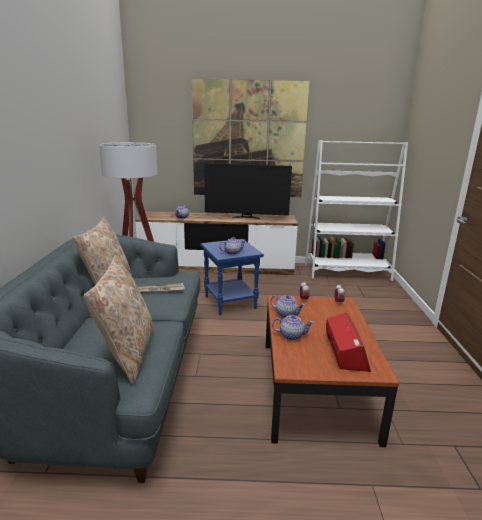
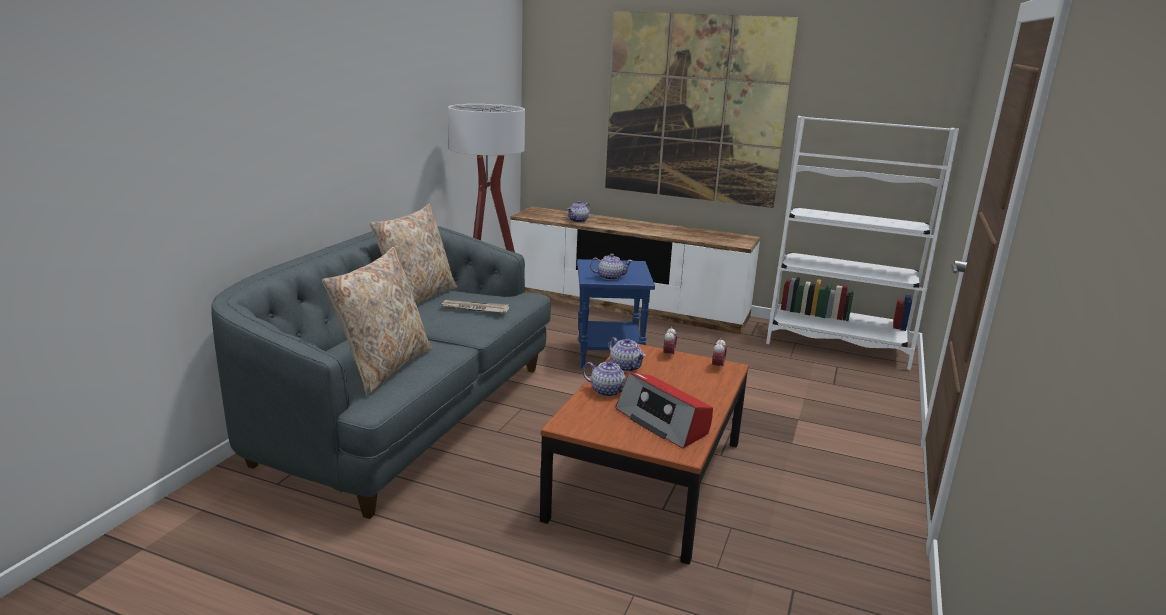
camera: 20 degrees right, 0 degrees up
(246, 217) = (676, 231): television -> none
(345, 351) = (663, 422): radio -> radio turned 120 degrees clockwise

